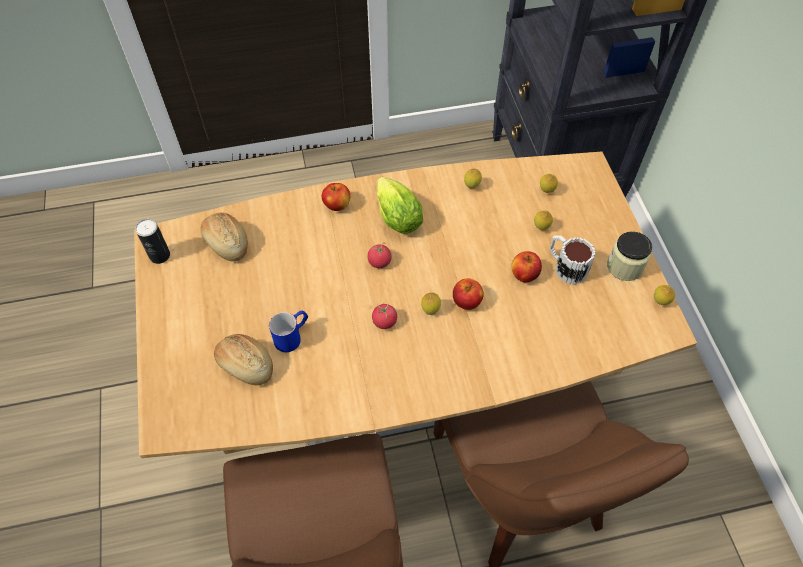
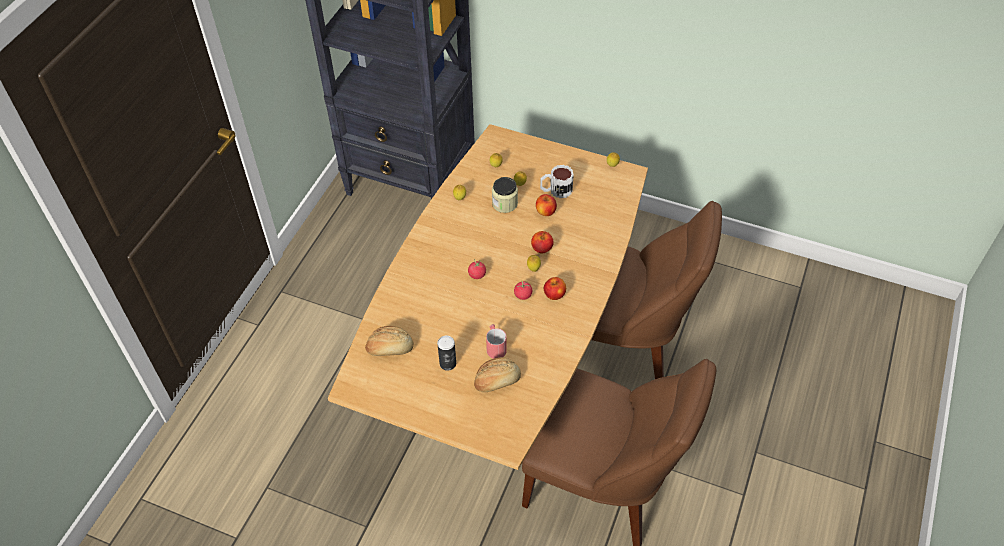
camera: 55 degrees left, 5 degrees down
(160, 255) = (366, 391): can -> can (448, 363)
(292, 336) = (495, 346): blue mug -> red mug
(337, 205) = (412, 273): apple -> apple (554, 295)
(396, 215) = (448, 247): lettuce -> none
(624, 266) = (578, 165): jar -> jar (505, 203)

